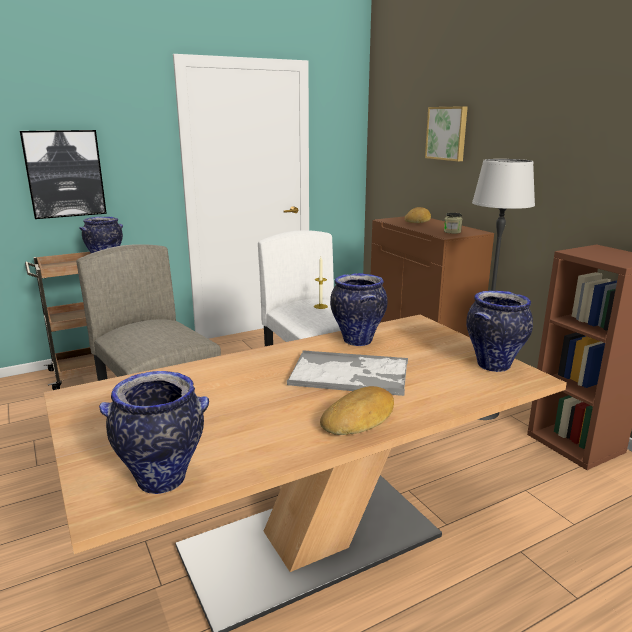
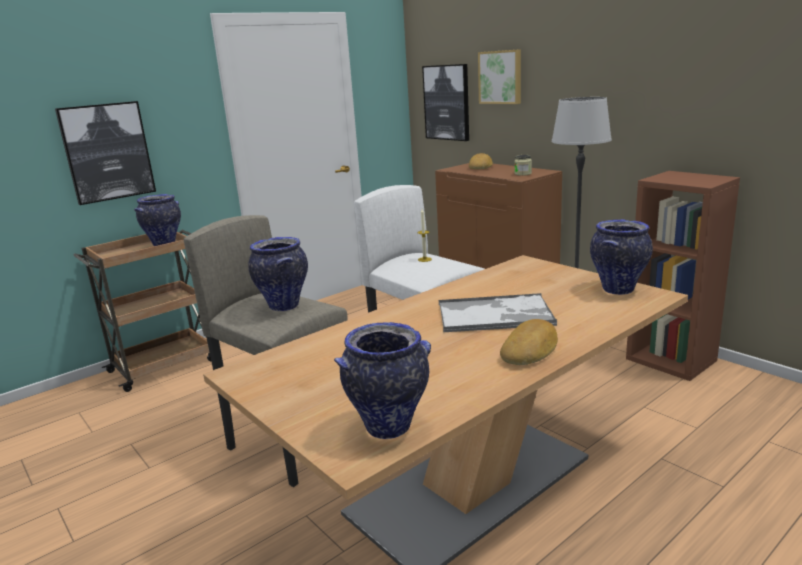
camera: 10 degrees left, 0 degrees up
(357, 340) = (480, 285): vase -> vase (283, 306)
(398, 155) = (447, 102): none -> picture

